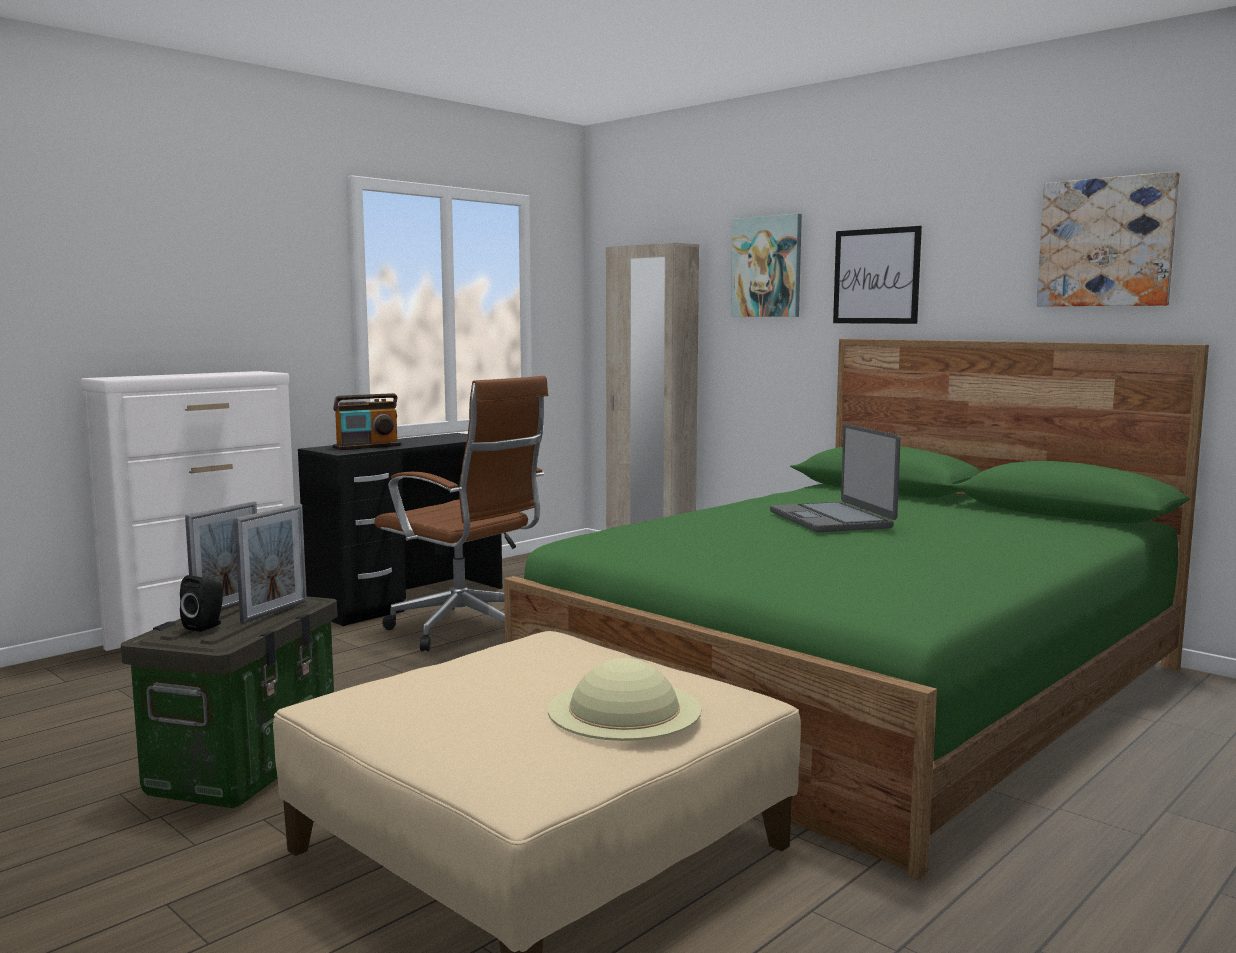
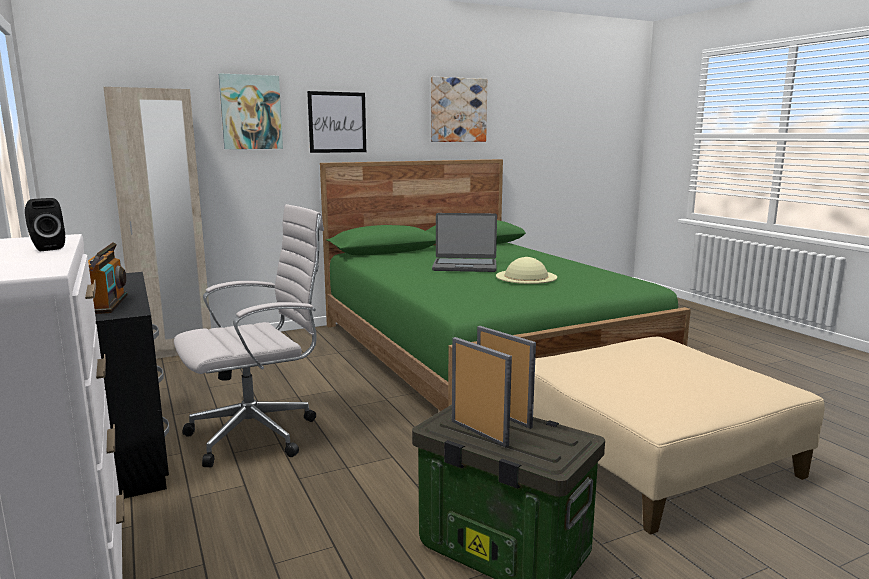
camera: 70 degrees left, 5 degrees up
(206, 626) = (534, 441): black speaker -> black speaker (46, 248)
(466, 631) = (259, 434): brown office chair -> white office chair
(624, 709) = (687, 356): beige hat -> beige hat (526, 276)

